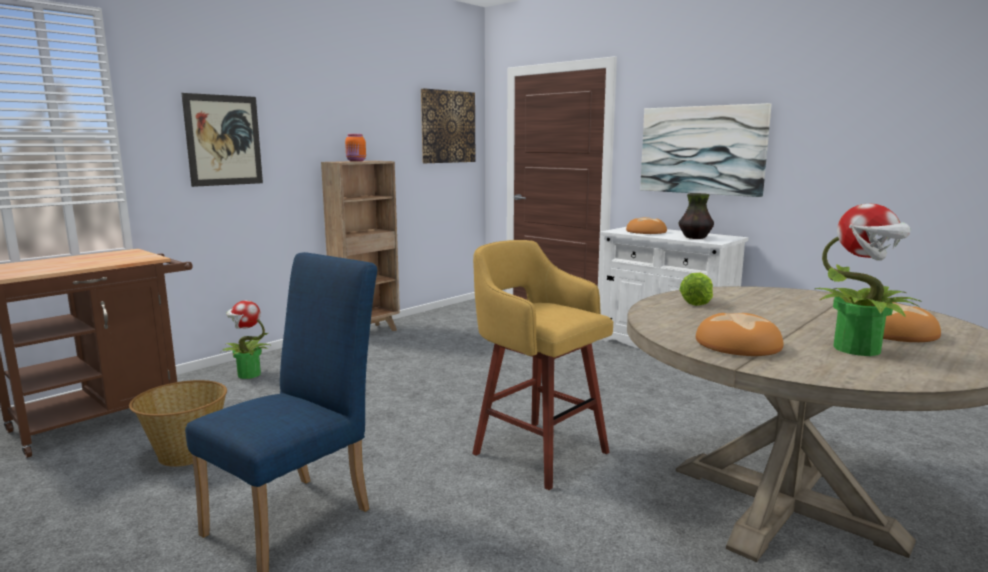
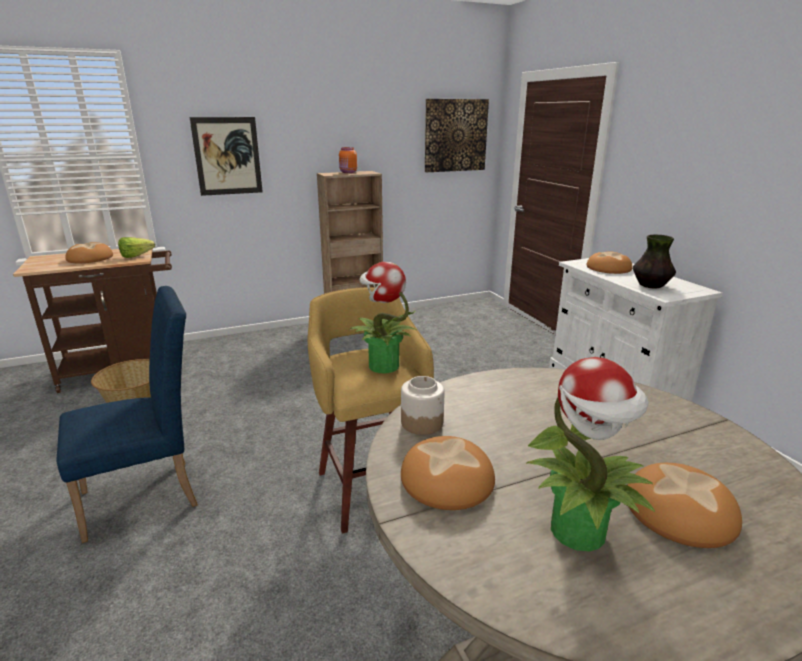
camera: 25 degrees right, 10 degrees up
(74, 262) = (90, 258): none -> bread
(248, 374) = (237, 349): potted plant -> potted plant (382, 366)
(664, 324) = (422, 422): none -> jar
(698, 301) = (514, 392): lettuce -> lettuce (139, 256)
(701, 150) = (689, 181): picture -> none

